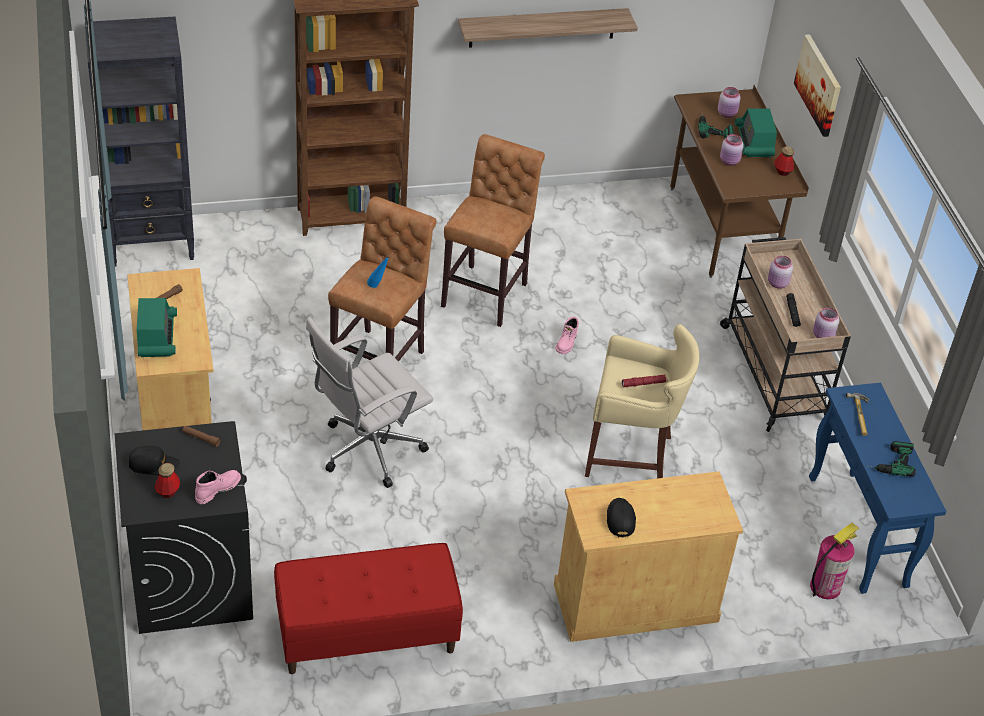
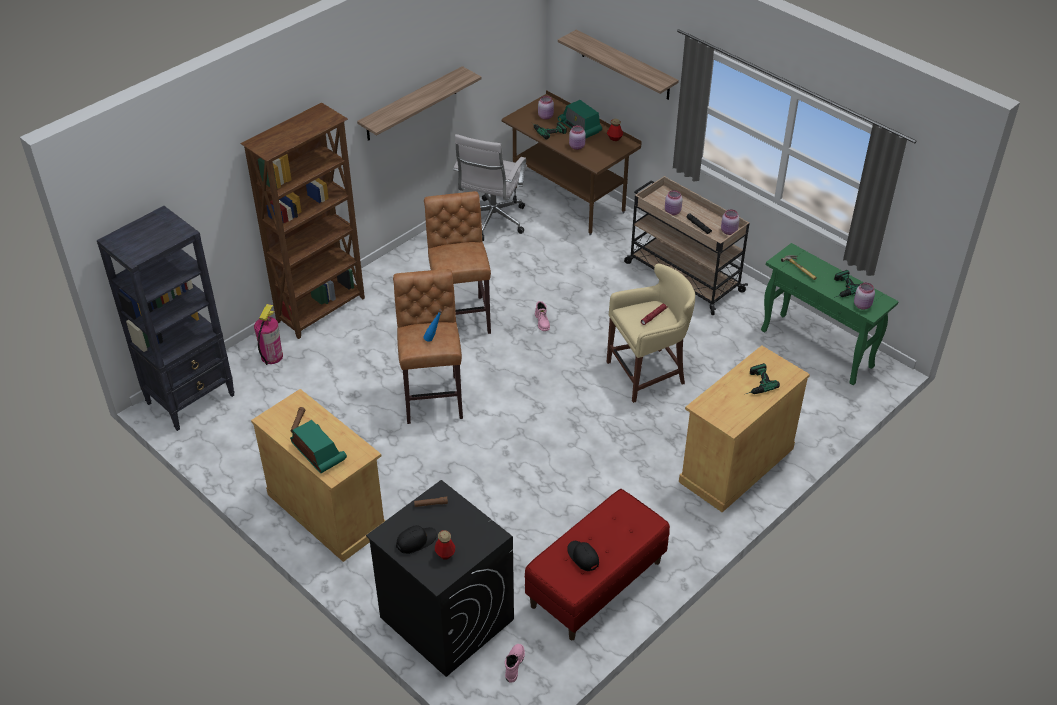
camera: 30 degrees left, 0 degrees up
(217, 489) = (477, 532): pink boot -> pink boot (514, 664)
(367, 451) = (482, 463): white office chair -> white office chair (492, 222)
(620, 519) = (736, 407): black cap -> black cap (582, 557)
(668, 507) = (755, 383): none -> power drill
(819, 85) = (625, 65): picture -> shelf
(825, 586) = (830, 392): fire extinguisher -> fire extinguisher (271, 356)
(858, 532) = (817, 349): blue console table -> green console table
(895, 493) = (862, 305): none -> pink jar

